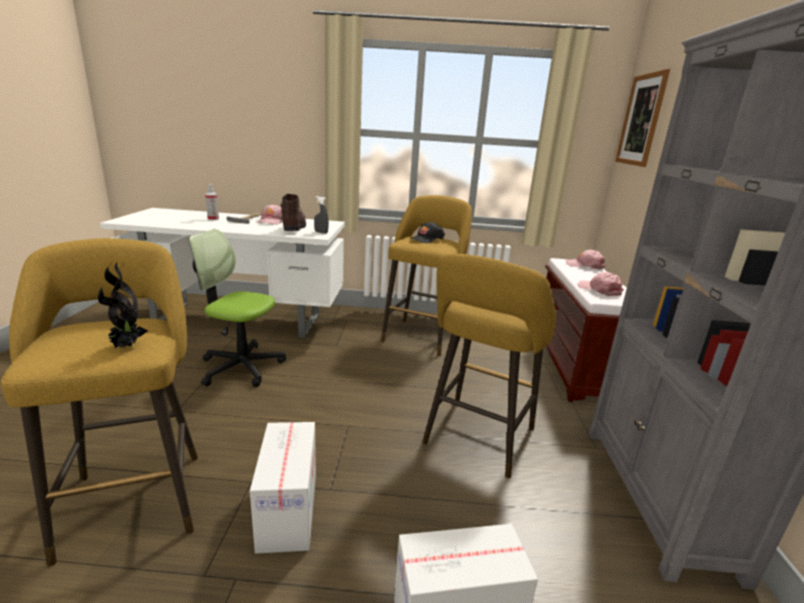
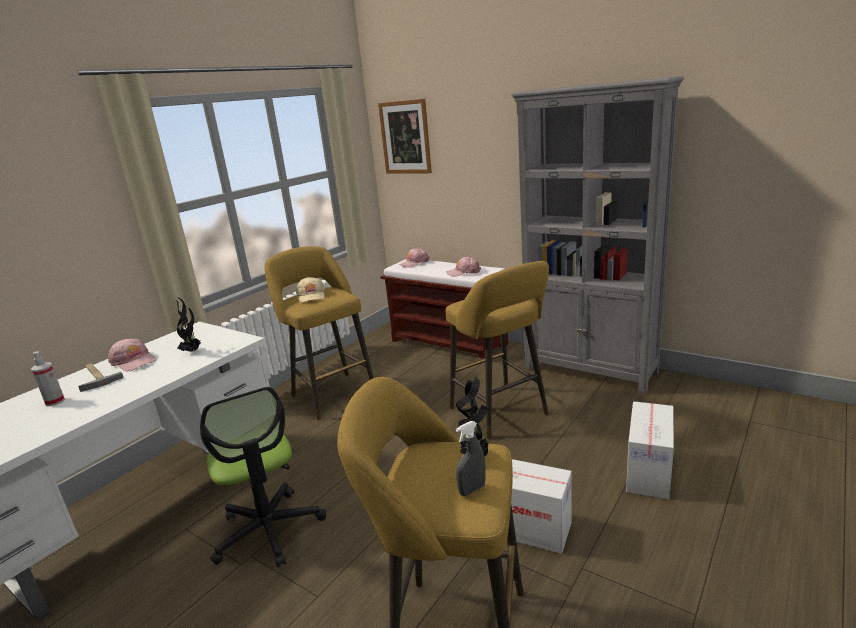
camera: 55 degrees left, 0 degrees up
(241, 367) = (269, 530): office chair -> office chair turned 75 degrees counterclockwise
(293, 229) = (193, 351): brown boot -> potted plant
(321, 232) = (232, 338): grey spray bottle -> grey spray bottle (472, 490)
(426, 239) = (311, 296): black cap -> beige cap

